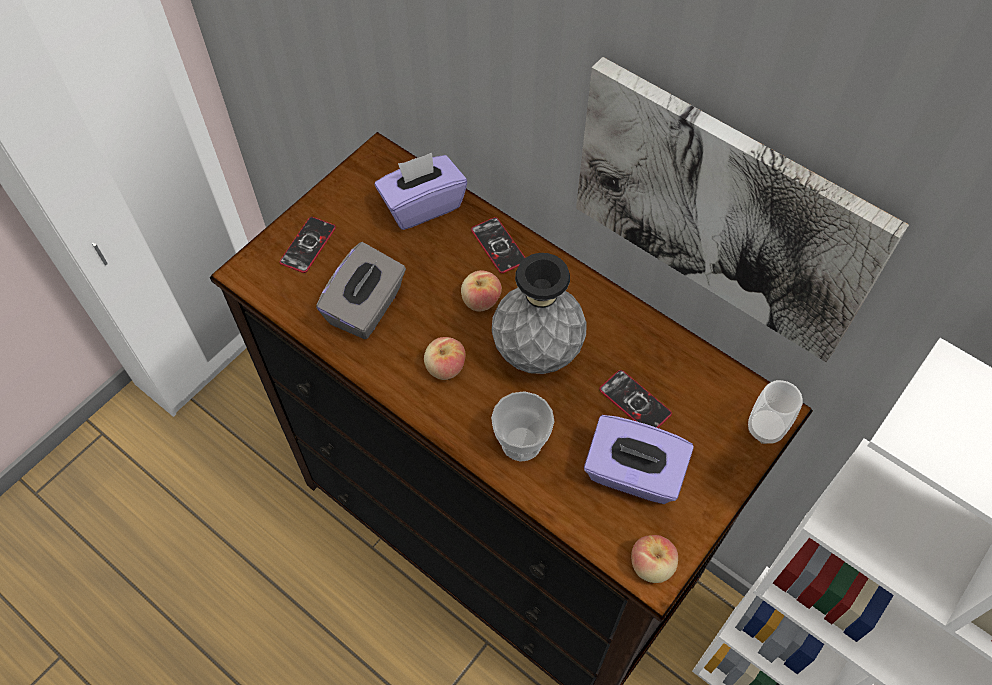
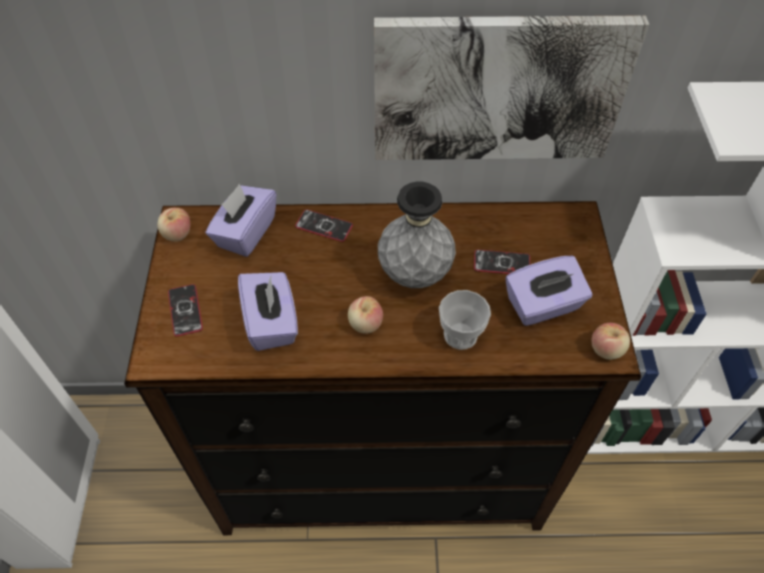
camera: 40 degrees left, 5 degrees down
(366, 308) = (271, 323): grey tissue box -> purple tissue box
(480, 301) = (346, 267): apple -> apple (177, 234)
(765, 428) = (585, 228): cup -> none

